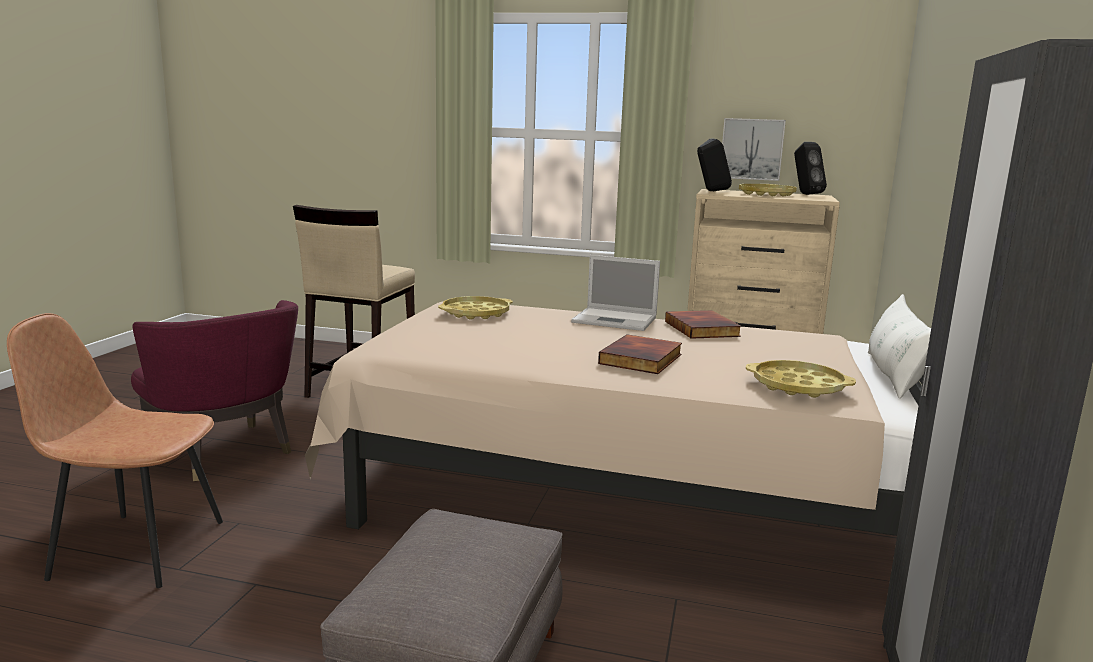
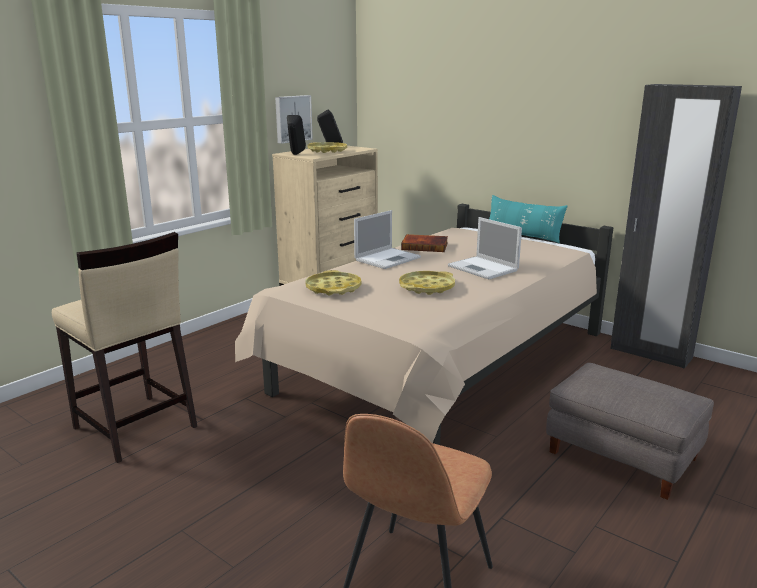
camera: 65 degrees left, 5 degrees up
(225, 454) = (234, 523): purple armchair -> none
(642, 359) = (484, 268): book -> laptop
(798, 386) = (544, 252): yellow tray -> yellow tray (427, 287)
(894, 375) = (523, 236): white pillow -> turquoise pillow

